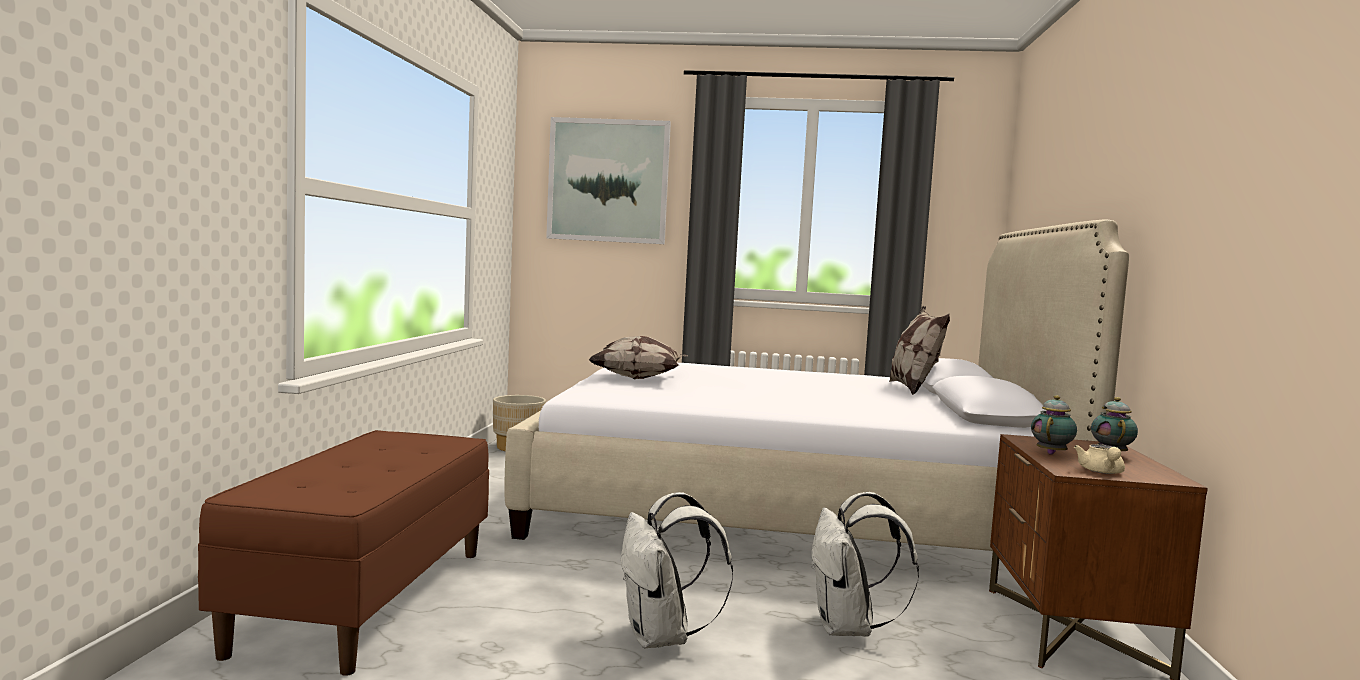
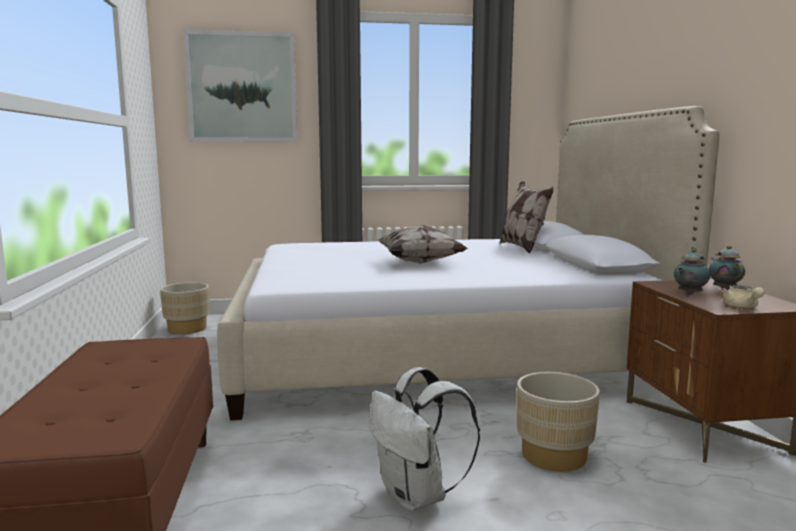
camera: 15 degrees left, 5 degrees up
(639, 378) = (310, 261): pillow -> pillow (421, 262)
(848, 629) = (554, 456): white backpack -> beige planter
(1052, 453) = (688, 294): teapot -> teapot turned 150 degrees counterclockwise

